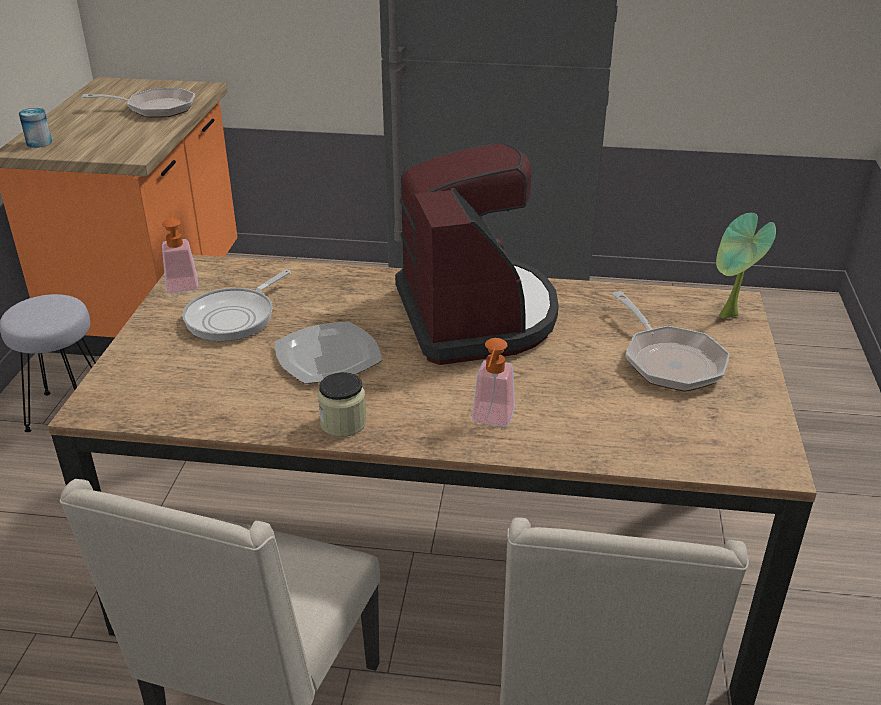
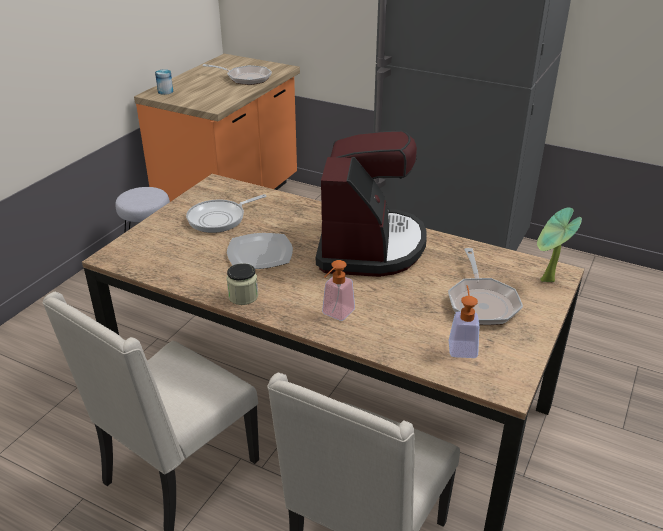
camera: 20 degrees right, 0 degrees up
(181, 282) = (202, 191): soap dispenser -> soap dispenser (462, 346)

